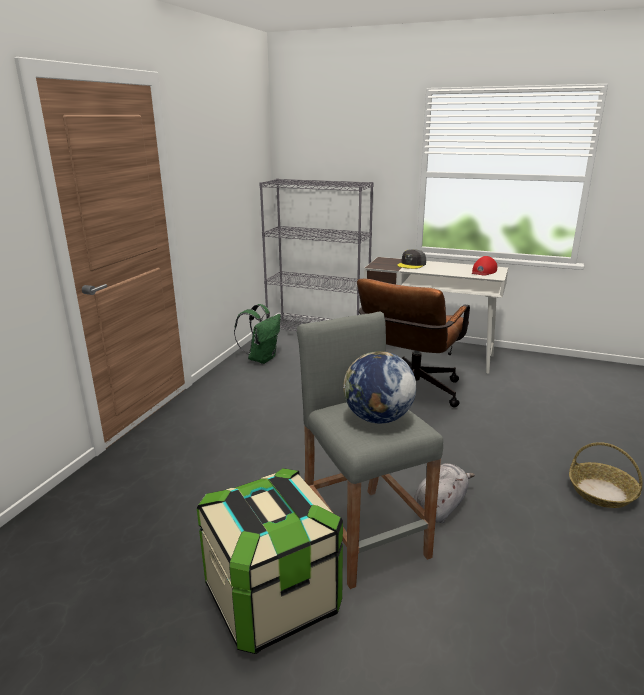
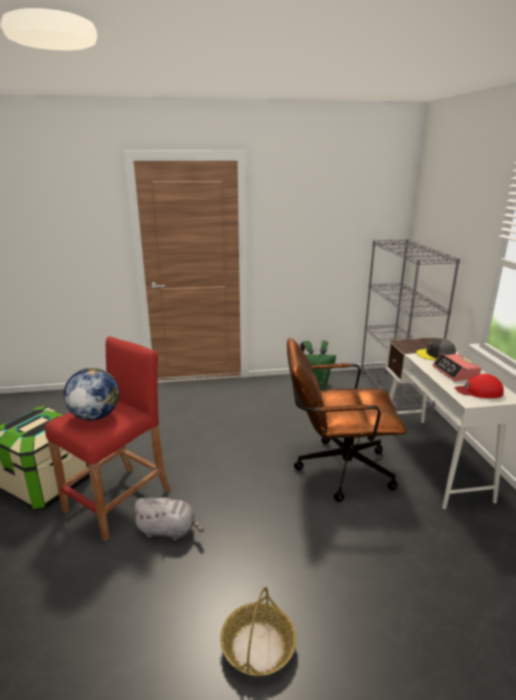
camera: 60 degrees right, 0 degrees up
(363, 534) = (118, 501): grey stool -> red stool
(448, 268) = (455, 372): none -> alarm clock

